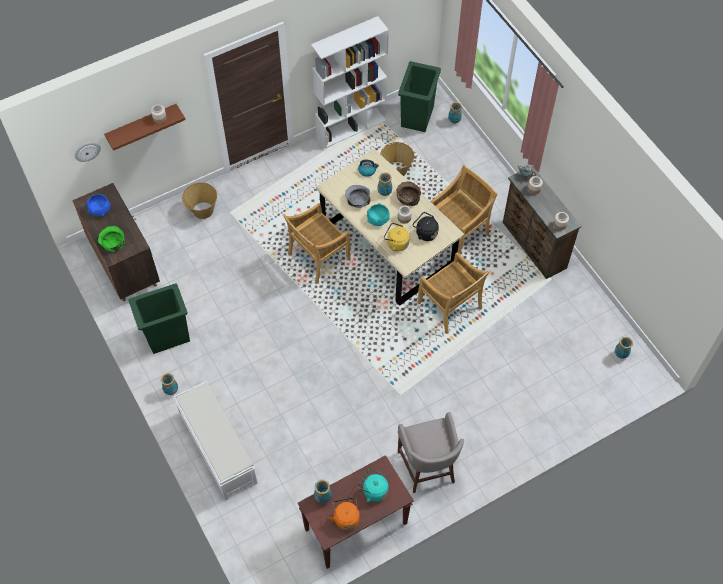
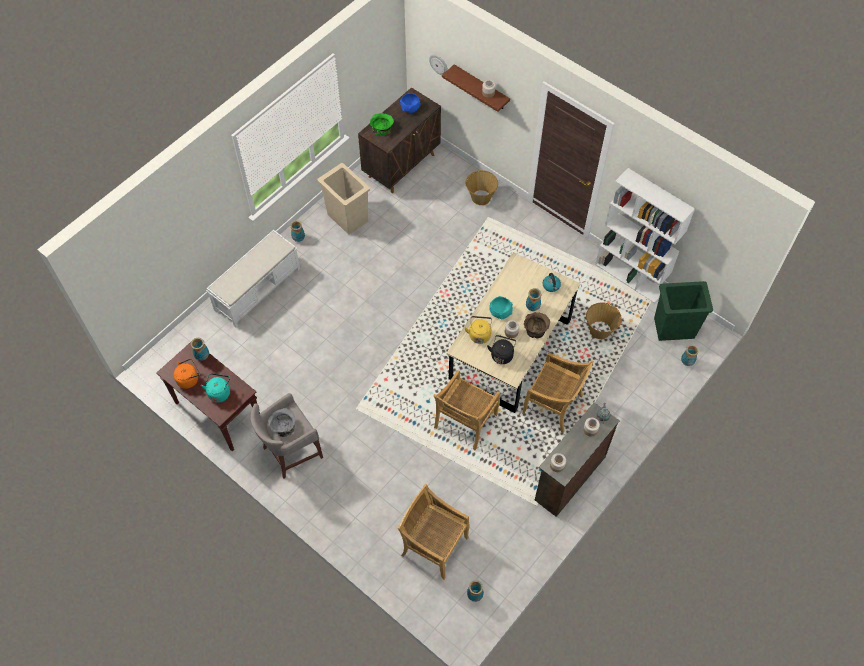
camera: 70 degrees right, 0 degrees up
(167, 336) = (347, 217): green trash can -> beige trash can
(318, 257) = (471, 298): beige chair -> beige chair (433, 545)
(357, 200) = (513, 288): grey bowl -> grey bowl (283, 425)

